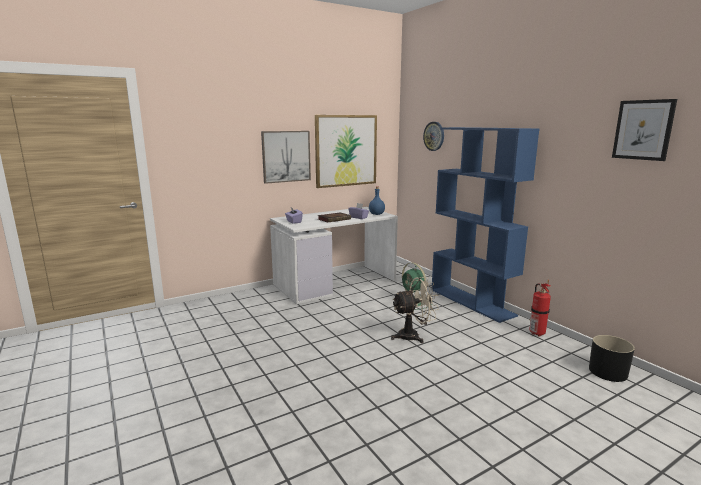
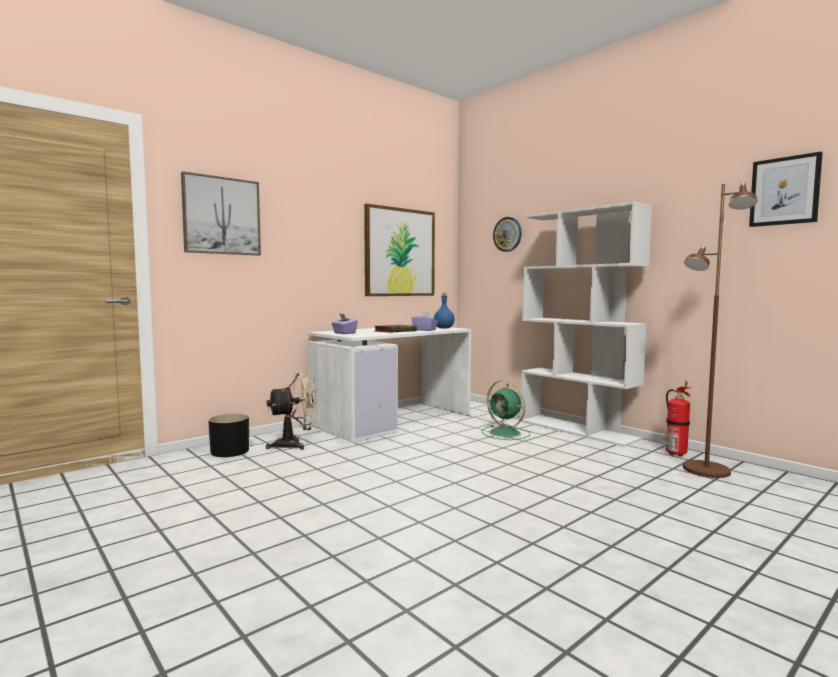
camera: 10 degrees left, 10 degrees down
(286, 156) = (329, 252): picture -> picture (221, 216)
(413, 336) = (528, 465): beige fan -> beige fan (295, 444)
(472, 302) = (577, 430): blue bookcase -> white bookcase
(550, 352) = (706, 470): none -> brown floor lamp
(607, 372) = (786, 484): black planter -> black planter (230, 451)

